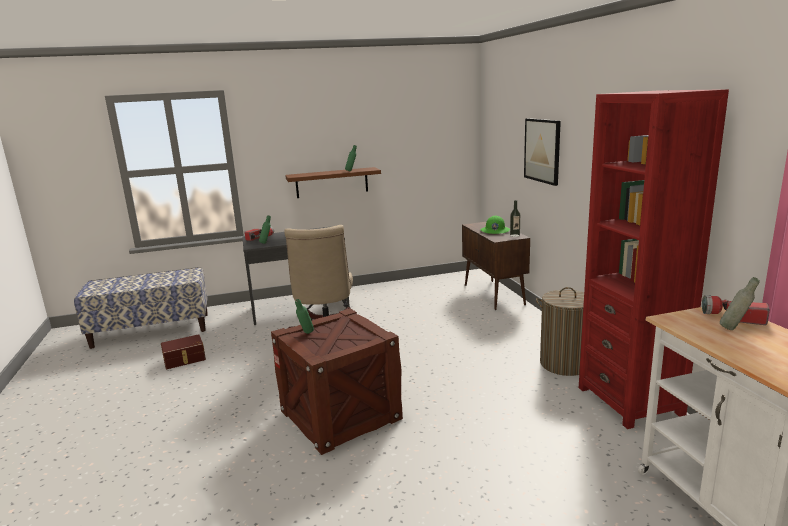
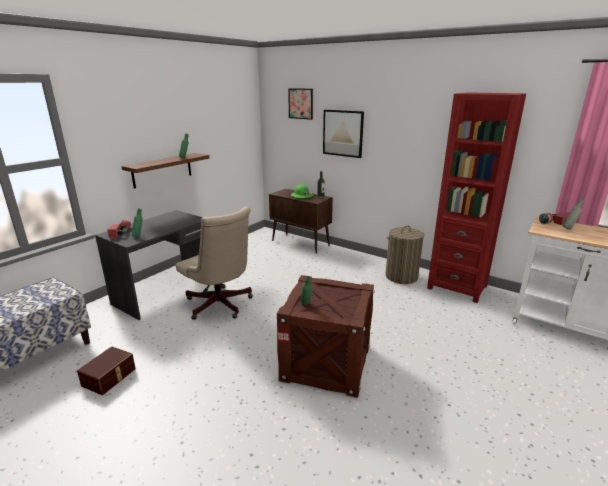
camera: 40 degrees left, 5 degrees up
(509, 111) = (300, 103): none -> picture

